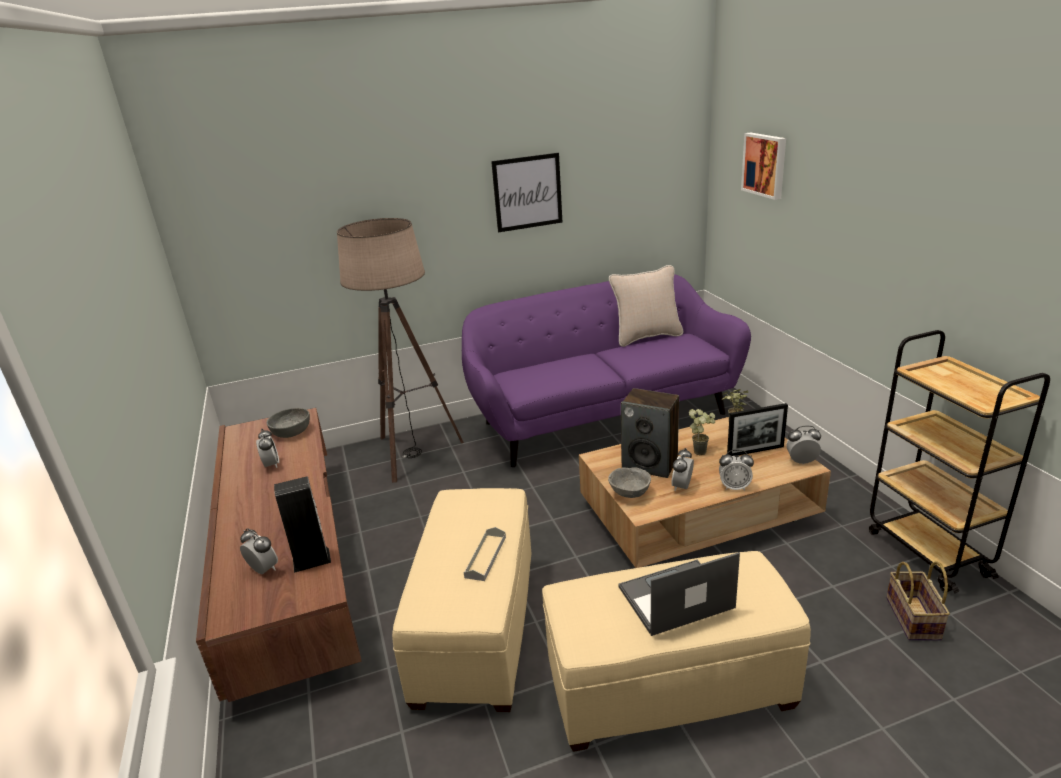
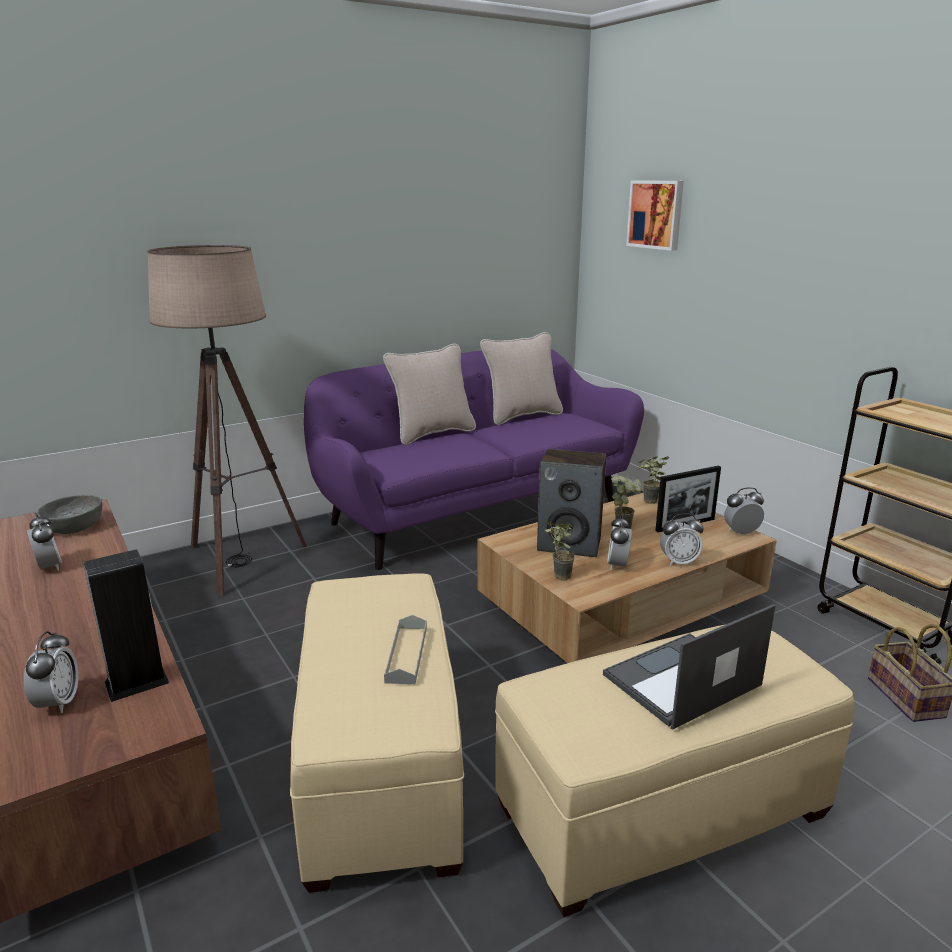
camera: 15 degrees left, 5 degrees down
(263, 570) = (58, 703): alarm clock -> alarm clock turned 60 degrees clockwise
(527, 192) = (385, 234): picture -> none
(565, 354) = (432, 434): none -> beige pillow
(629, 493) = (557, 576): grey bowl -> potted plant

